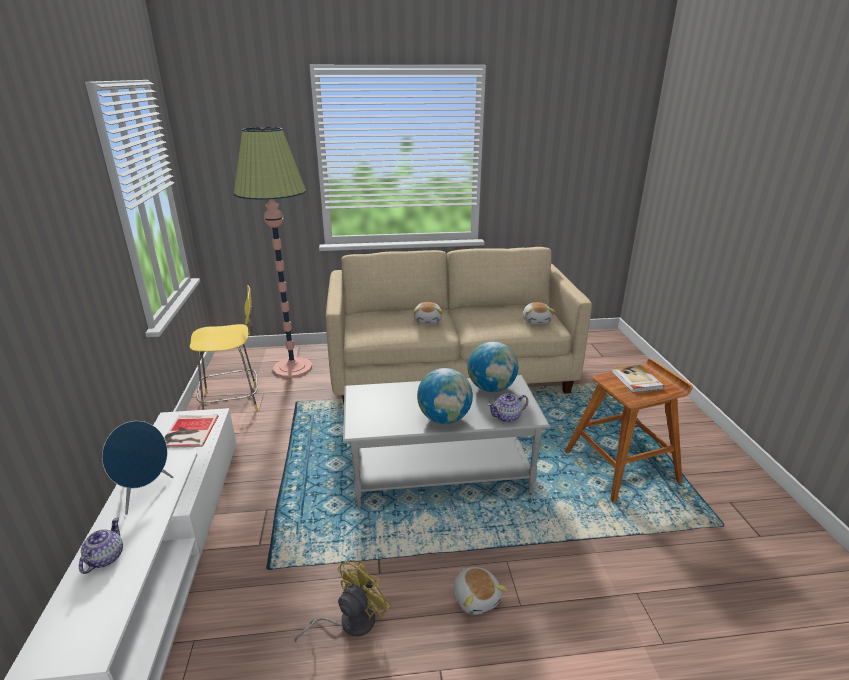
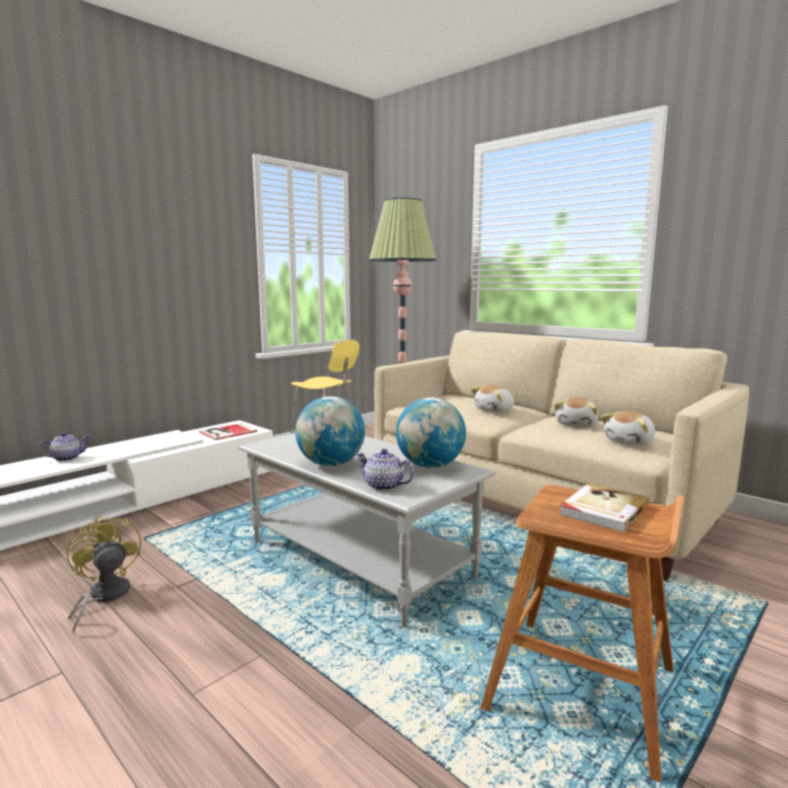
camera: 50 degrees right, 15 degrees down
(146, 493) = (141, 444): blue speaker -> none
(350, 622) = (103, 597): yellow fan -> yellow fan turned 120 degrees counterclockwise
(476, 597) = (183, 656): plush toy -> plush toy (577, 425)

